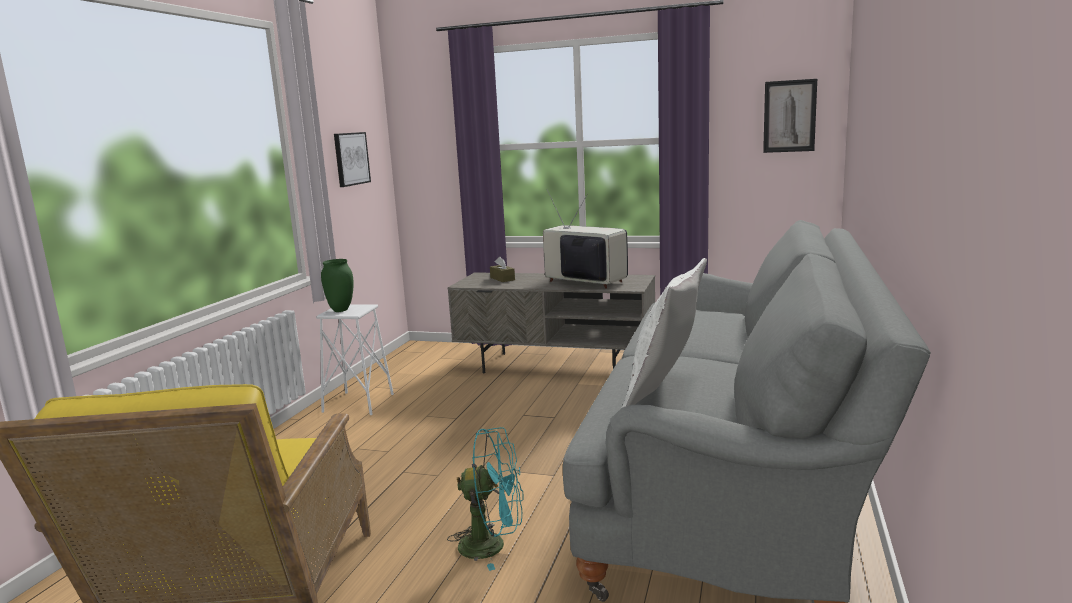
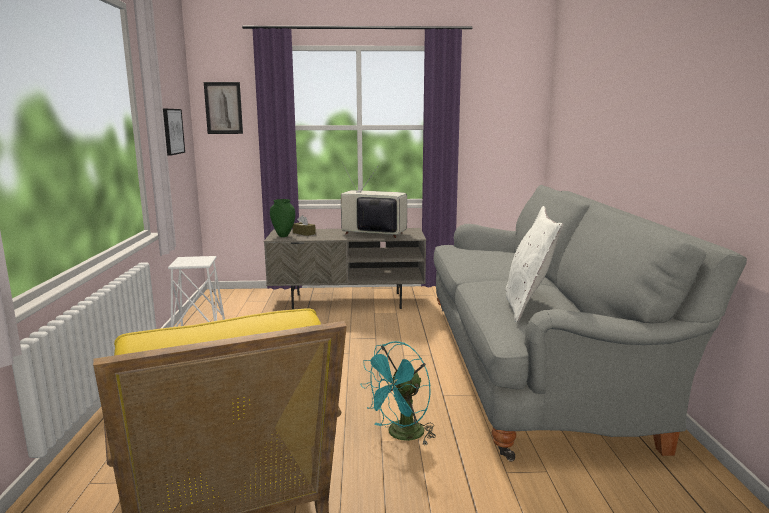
camera: 20 degrees left, 0 degrees up
(340, 310) = (186, 261): green vase -> green vase (283, 236)
(492, 545) = (401, 435): turquoise fan -> turquoise fan turned 150 degrees clockwise
(789, 116) = (512, 113): picture -> picture (223, 108)

